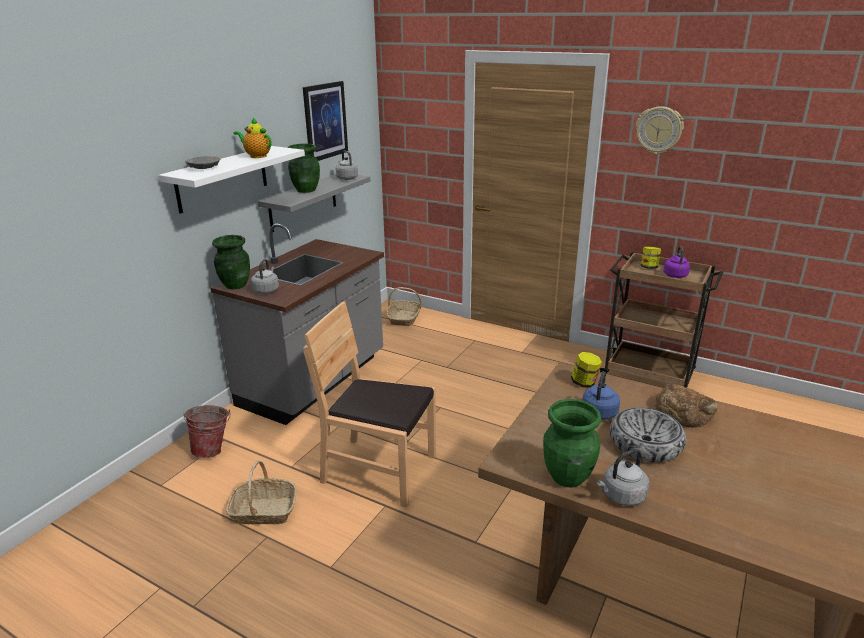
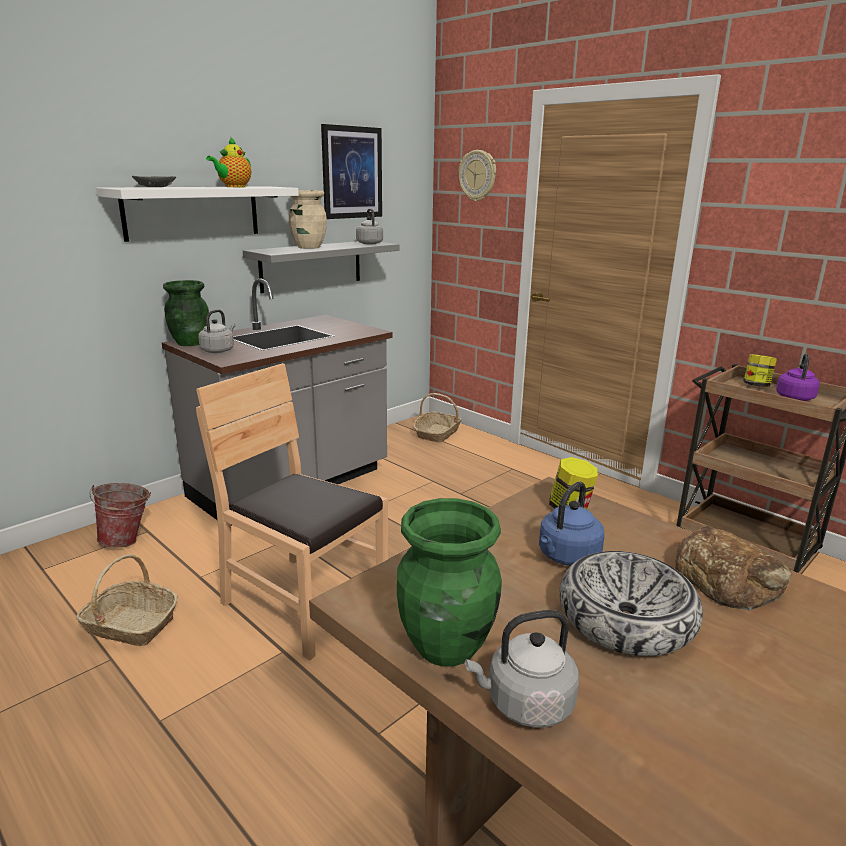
camera: 15 degrees right, 5 degrees down
(256, 156) = (233, 187): teapot -> teapot turned 105 degrees counterclockwise
(306, 190) = (308, 247): green vase -> beige vase
(659, 130) = (787, 182): wall clock -> wall clock (478, 176)

